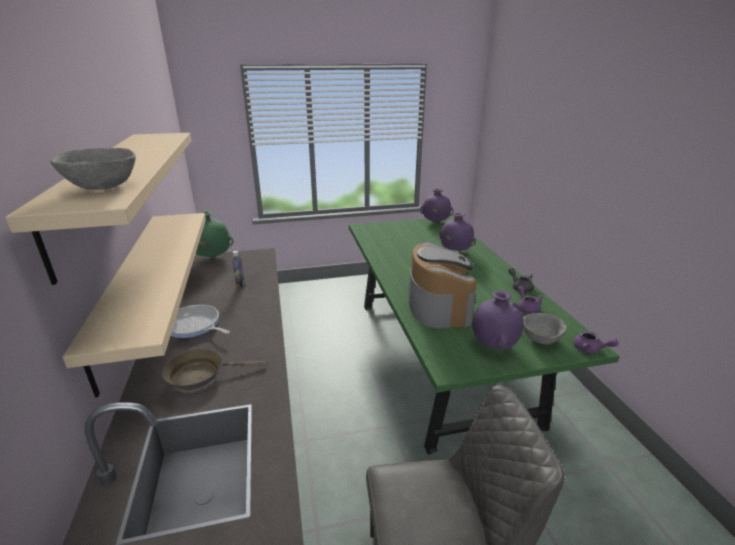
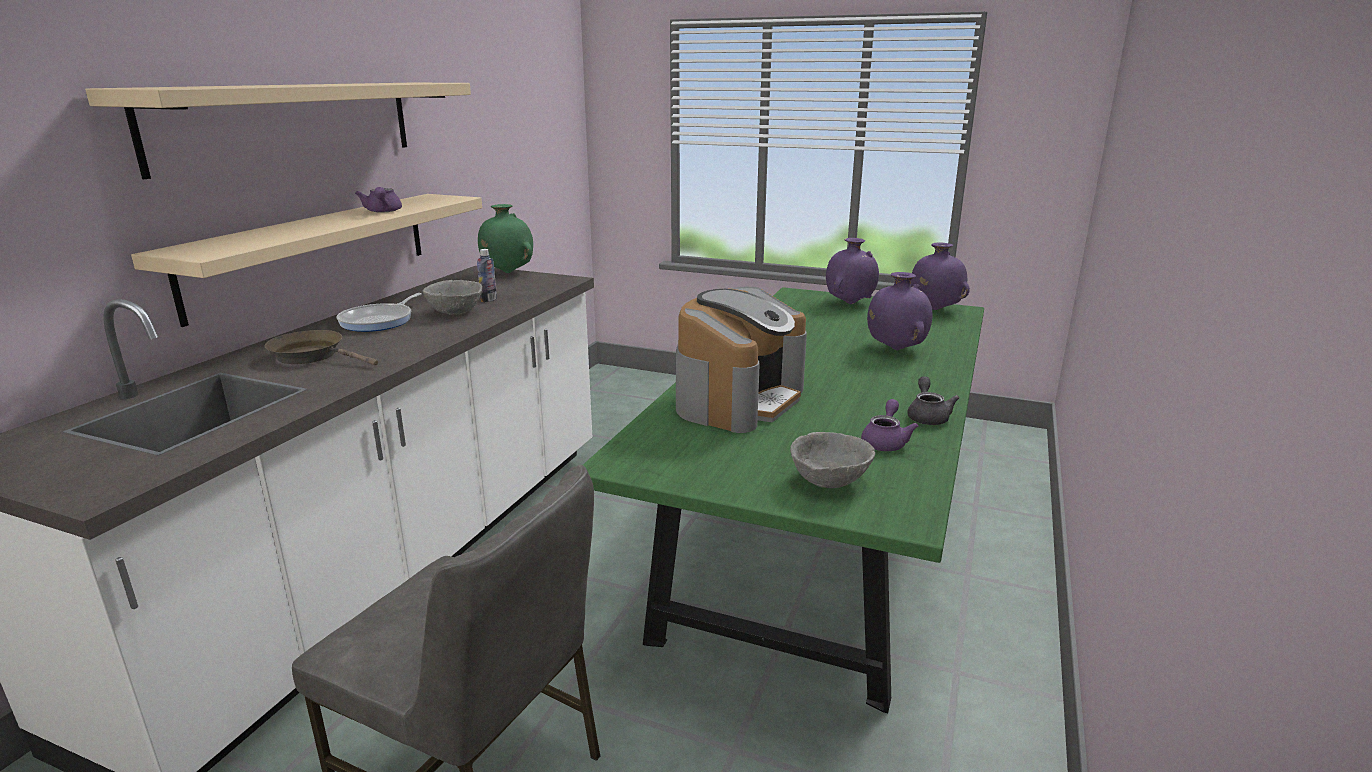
camera: 35 degrees right, 5 degrees down
(103, 187) = (206, 86): grey bowl -> grey bowl (455, 312)
(194, 326) = (380, 321): frying pan -> frying pan turned 135 degrees counterclockwise
(493, 345) = (734, 463): purple vase -> purple vase (849, 303)
(590, 349) = (896, 521): purple teapot -> purple teapot (383, 211)

